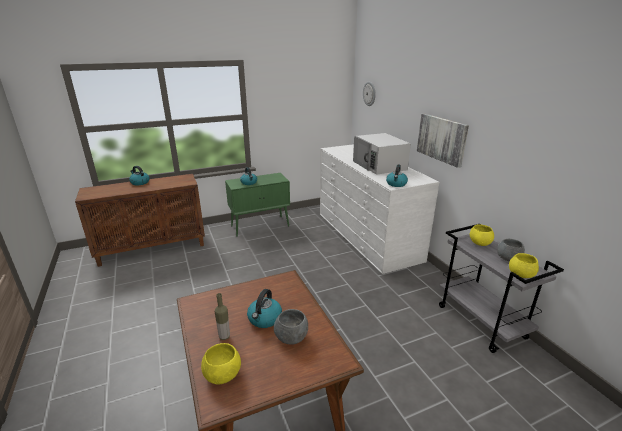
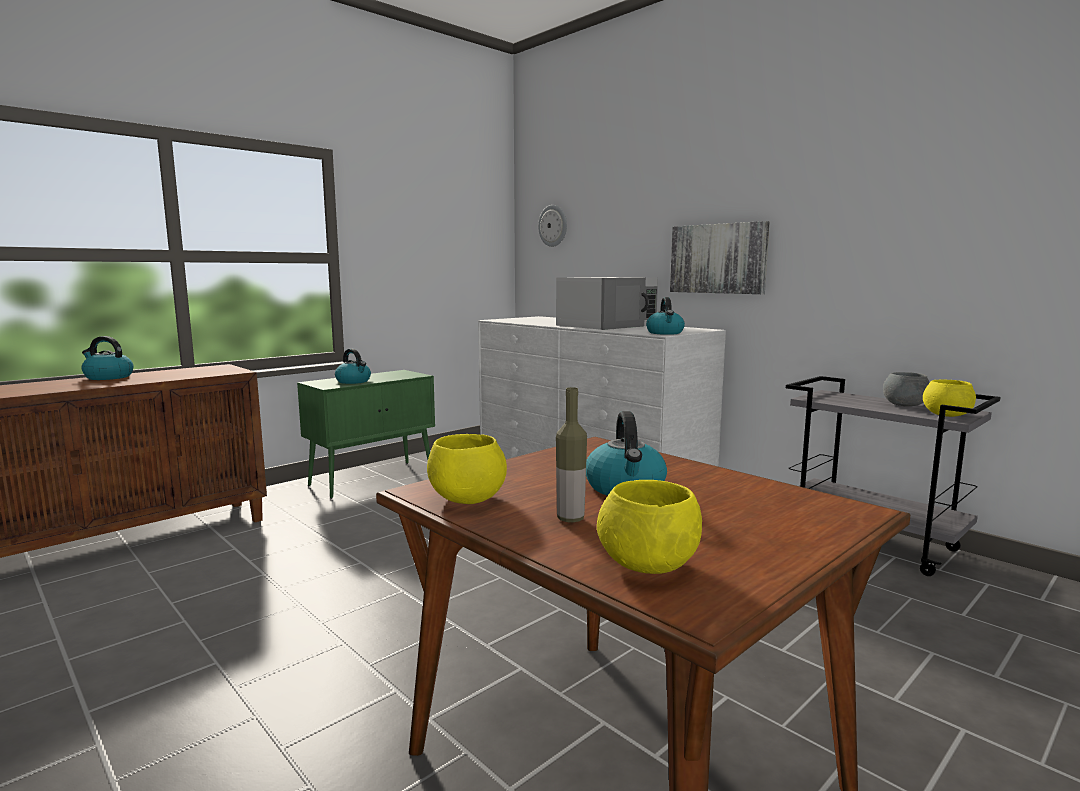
camera: 20 degrees left, 15 degrees down
(291, 338) = (717, 500): grey bowl -> none
(379, 165) = (607, 325): white microwave -> white microwave turned 90 degrees counterclockwise
(480, 243) = (842, 397): yellow bowl -> yellow bowl (468, 499)

